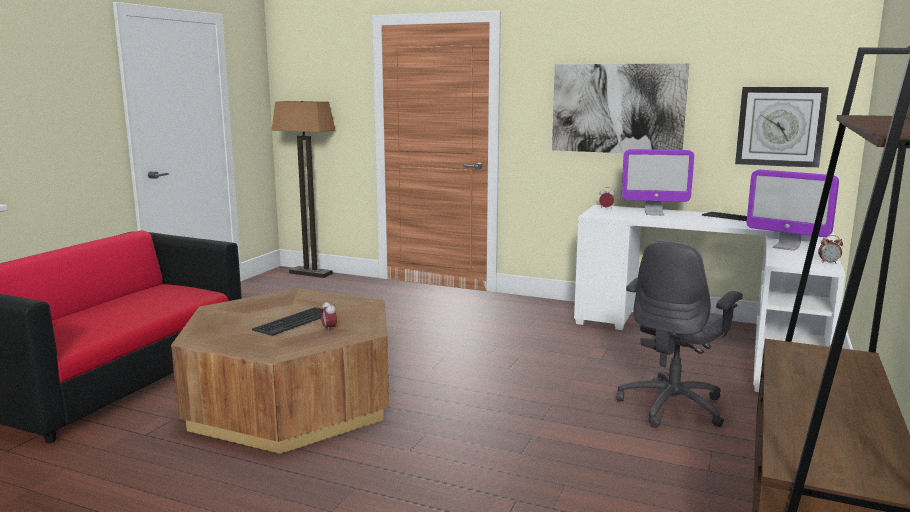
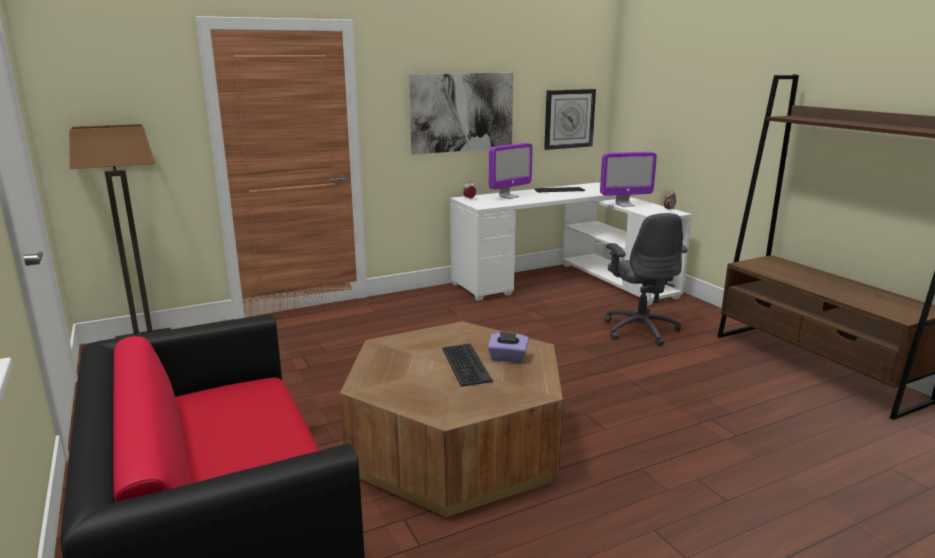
camera: 50 degrees left, 5 degrees up
(329, 329) = (507, 358): alarm clock -> purple tissue box

